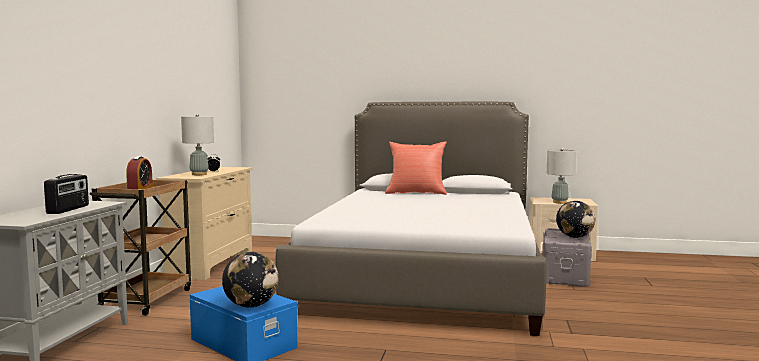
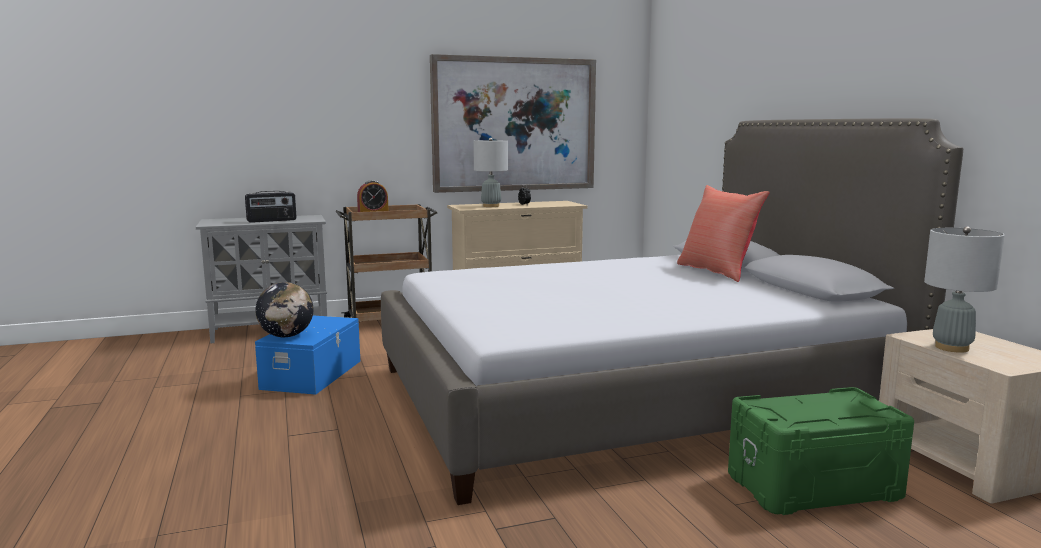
camera: 60 degrees right, 5 degrees up
(185, 103) = (514, 124): none -> picture
(566, 276) = (814, 487): grey storage box -> green storage box
(574, 237) = (834, 415): globe -> none

